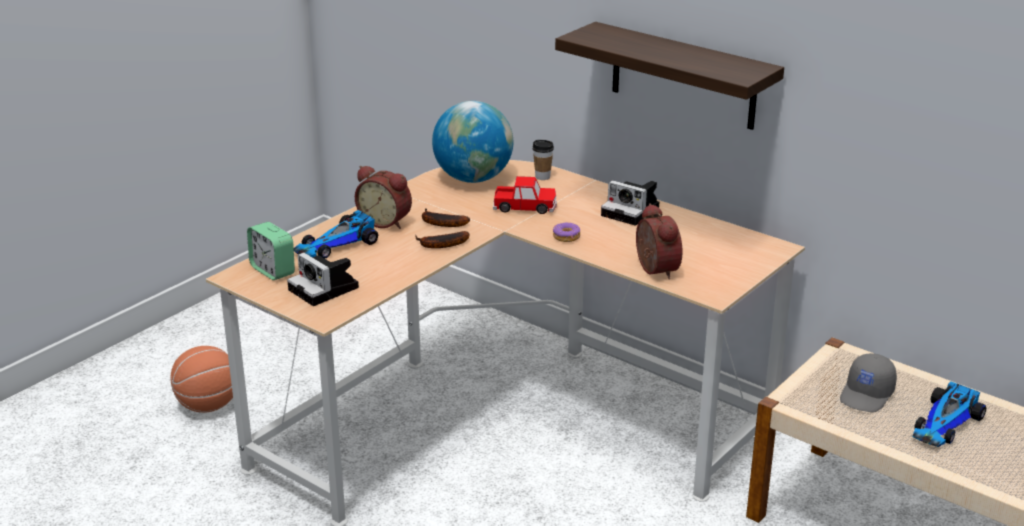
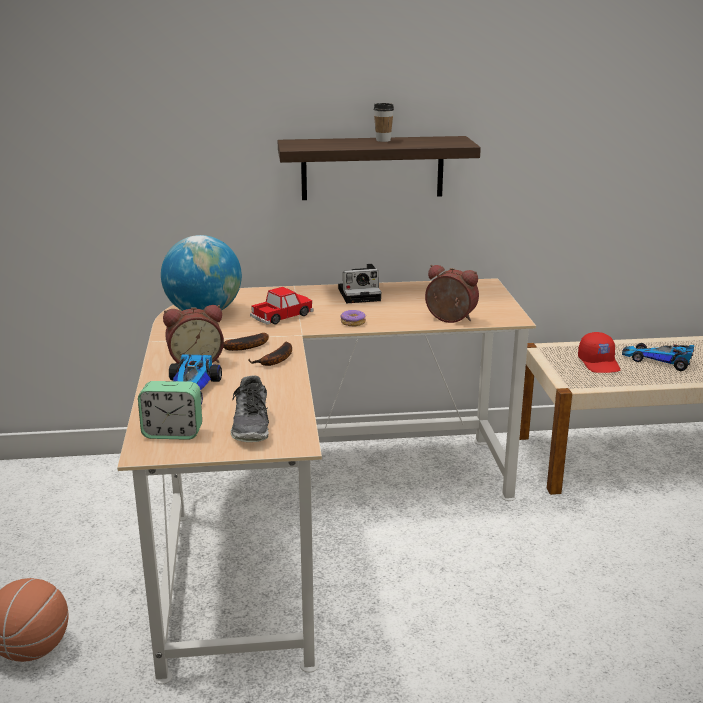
camera: 45 degrees left, 5 degrees down
(326, 289) = (252, 425): camera -> shoe
(542, 177) = (254, 295): cup -> cup (383, 140)
(867, 395) = (599, 363): grey cap -> red cap
(945, 424) = (659, 360): toy car -> toy car turned 120 degrees clockwise

